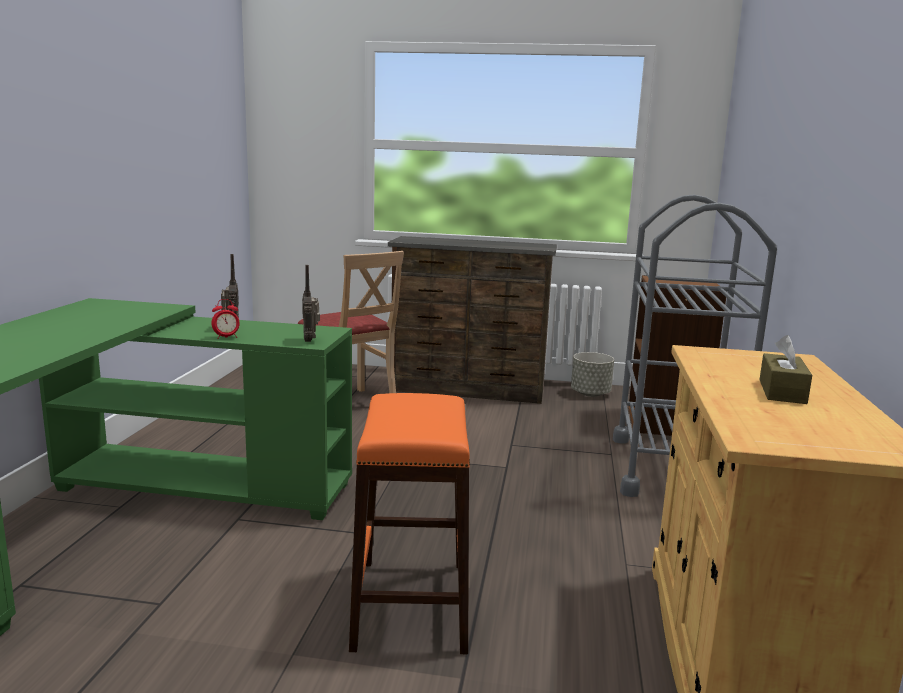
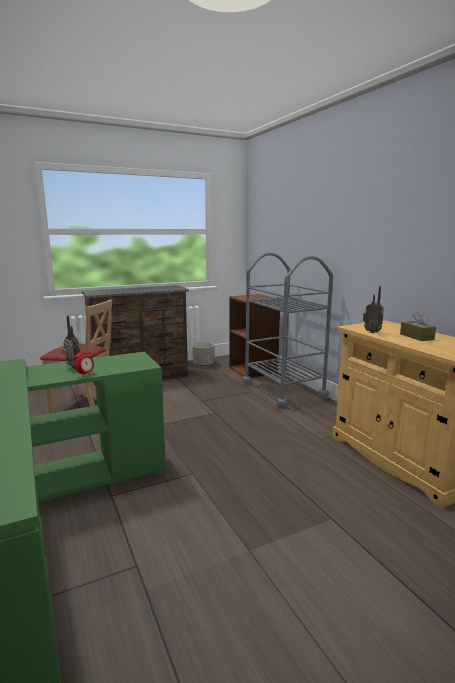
camera: 35 degrees left, 0 degrees up
(311, 340) = (141, 363): radio -> radio (372, 332)
(412, 604) = (266, 496): orange stool -> none

